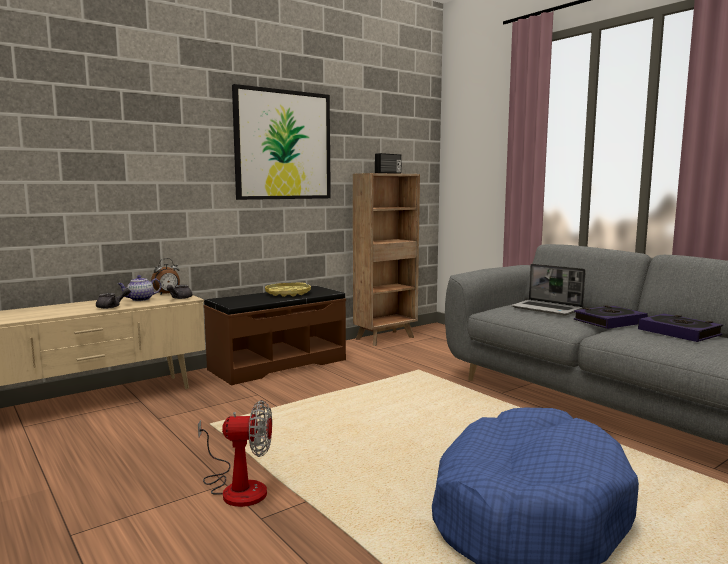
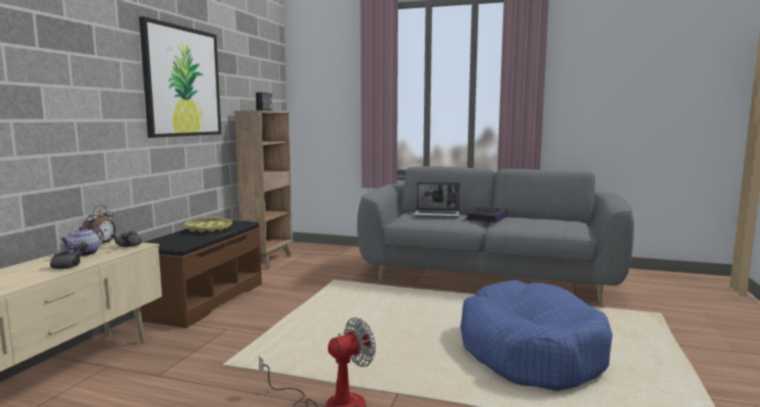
camera: 35 degrees left, 0 degrees up
(679, 332) = (534, 219): book -> none

